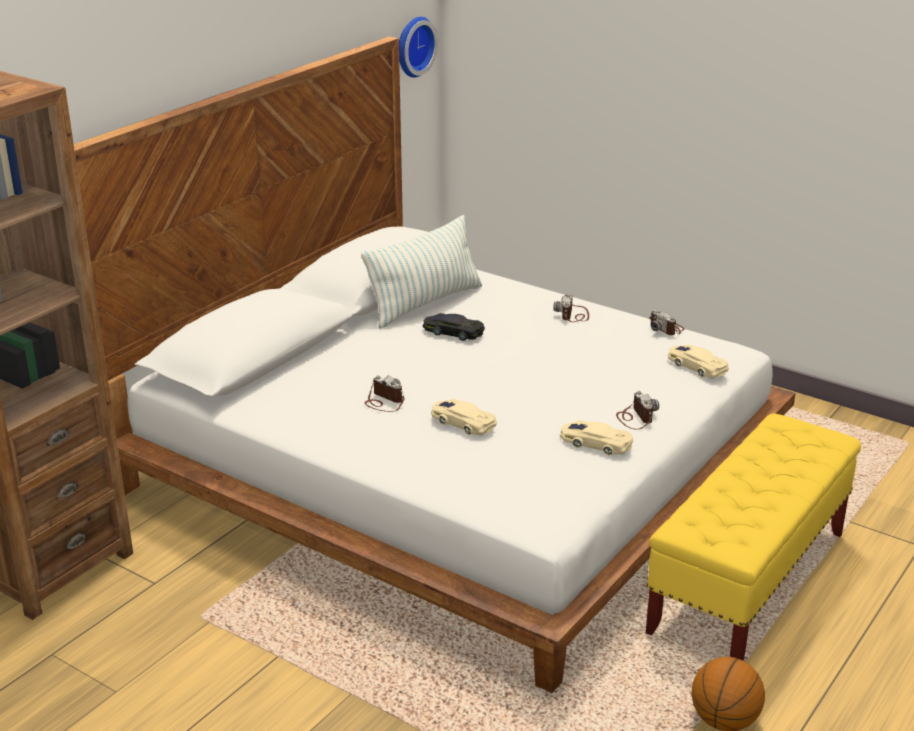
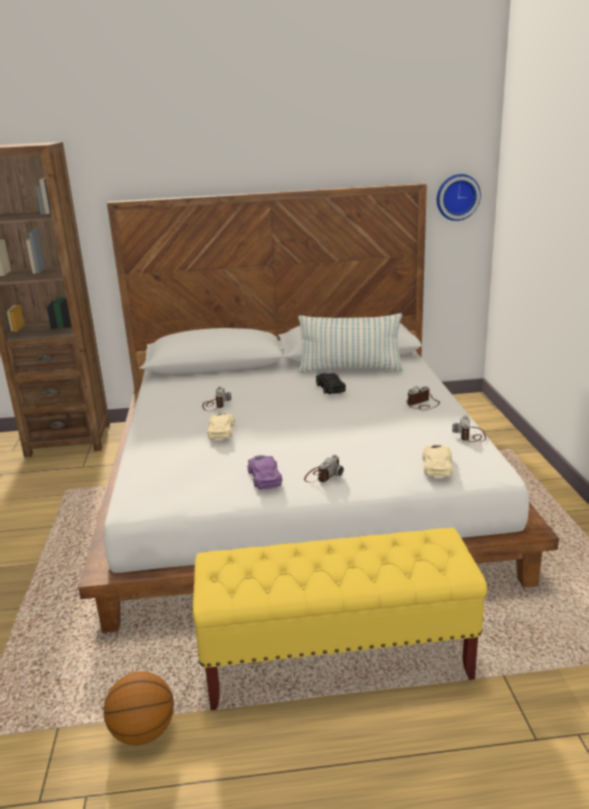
camera: 50 degrees right, 5 degrees down
(595, 443) = (264, 476): beige toy car -> purple toy car

